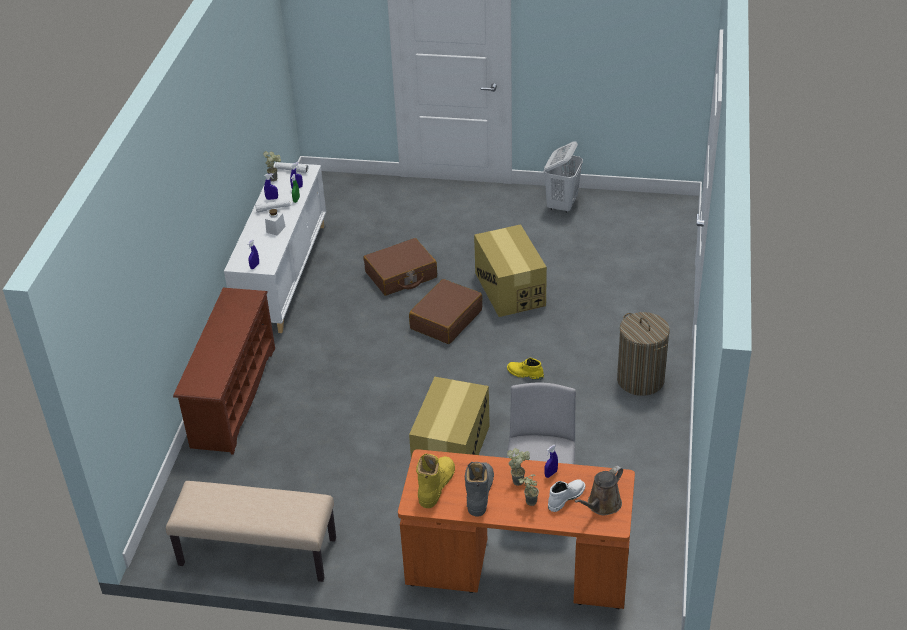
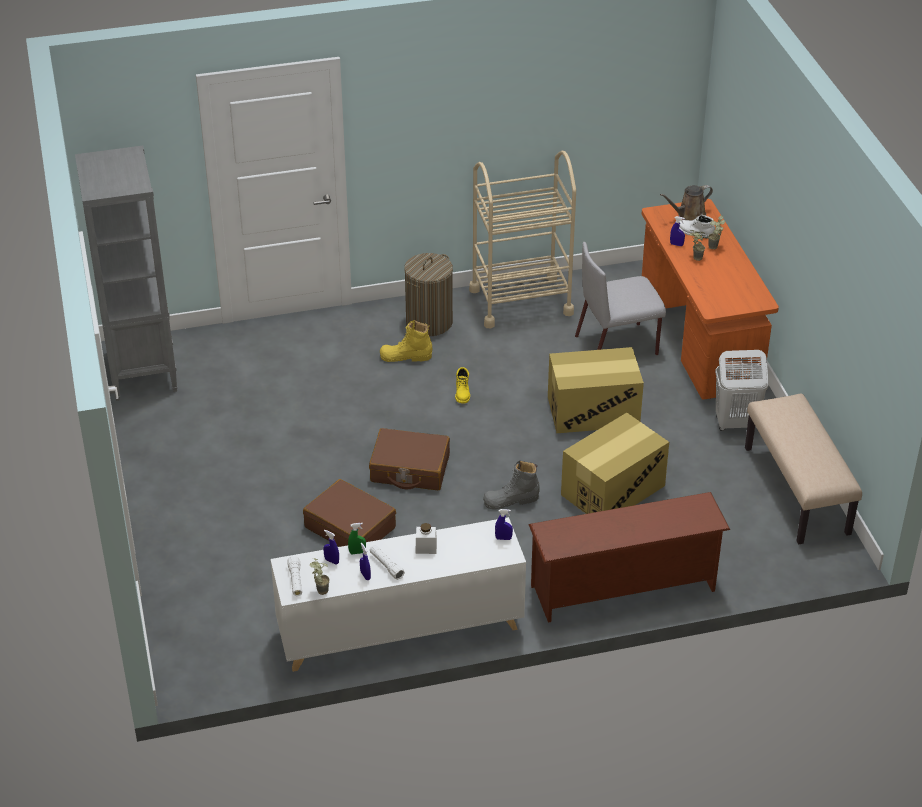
camera: 115 degrees left, 0 degrees up
(436, 485) = (735, 296): yellow boot -> yellow boot (406, 356)
(479, 492) = (724, 273): grey boot -> grey boot (511, 500)
(510, 289) = (334, 436): cardboard box -> cardboard box (613, 490)
(562, 205) = (156, 436): white laundry basket -> white laundry basket (735, 423)
(602, 505) = (689, 215): brown watering can -> brown watering can turned 135 degrees clockwise
(646, 452) = (521, 301): none -> beige cart
(647, 210) = (142, 371): none -> grey bookcase

